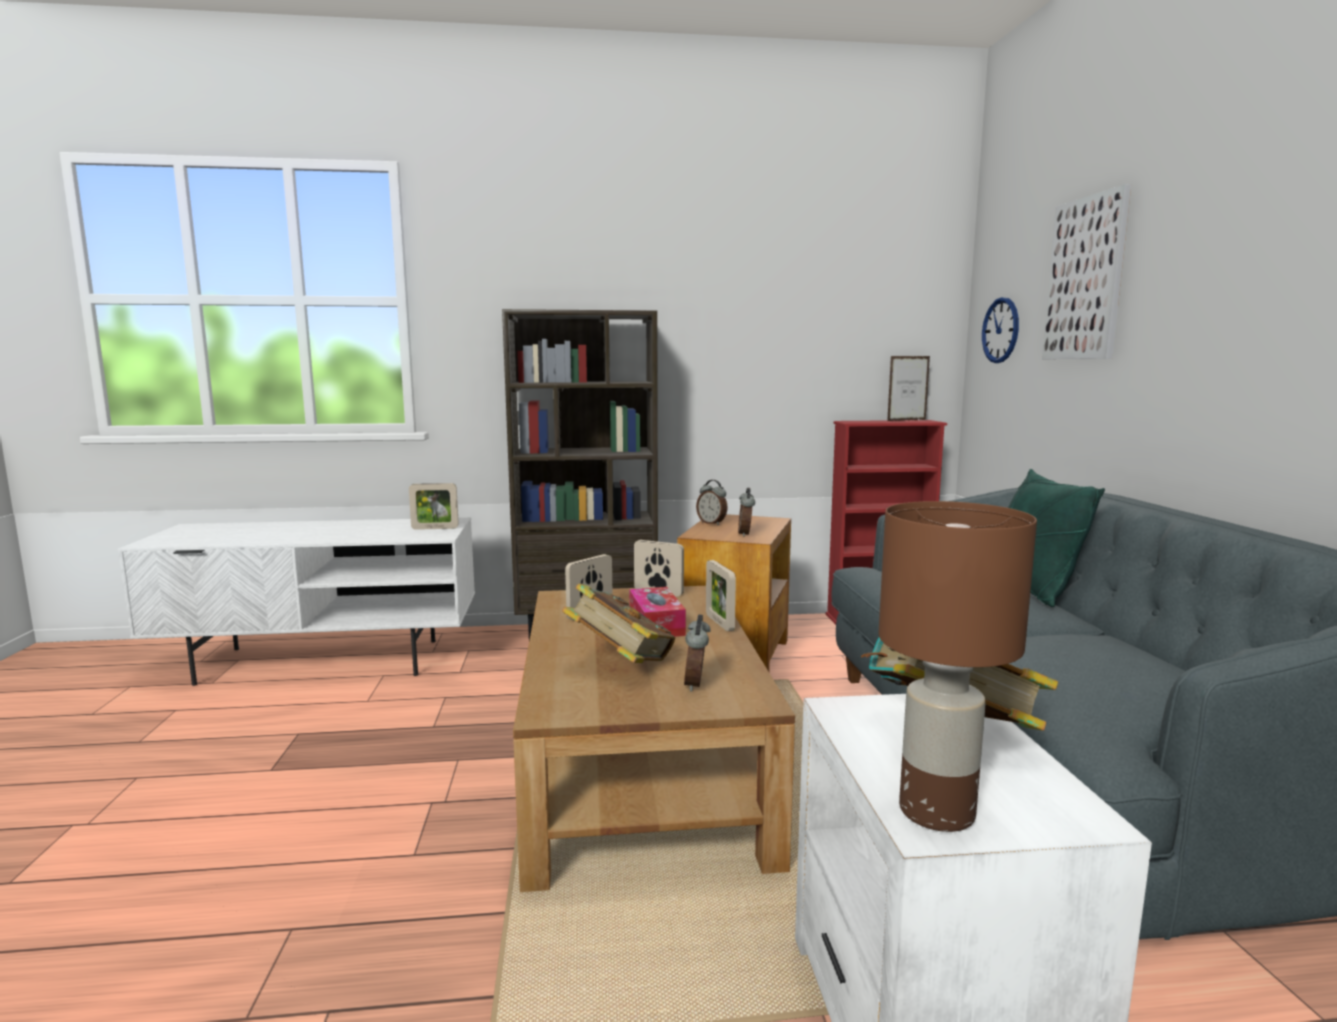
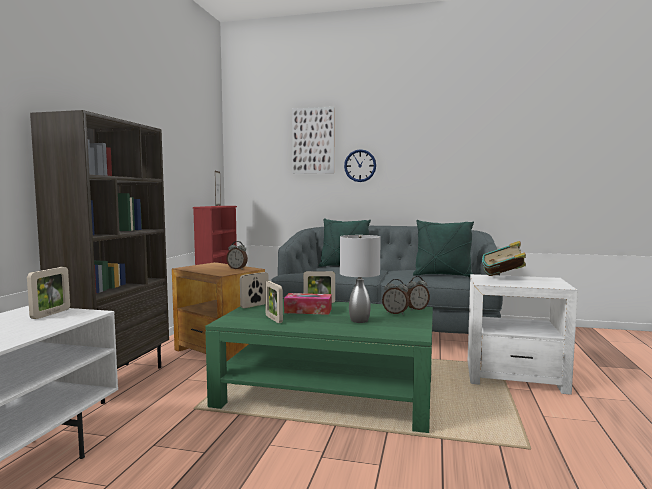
camera: 70 degrees left, 5 degrees down
(620, 663) = (360, 320): book -> grey table lamp
(640, 769) = (328, 392): brown coffee table -> green coffee table
(712, 523) = (200, 270): alarm clock -> alarm clock (416, 309)
(936, 811) = (552, 285): brown table lamp -> none
(1000, 330) = (255, 160): wall clock -> wall clock (360, 165)
(1086, 685) = (442, 275): none -> green pillow

